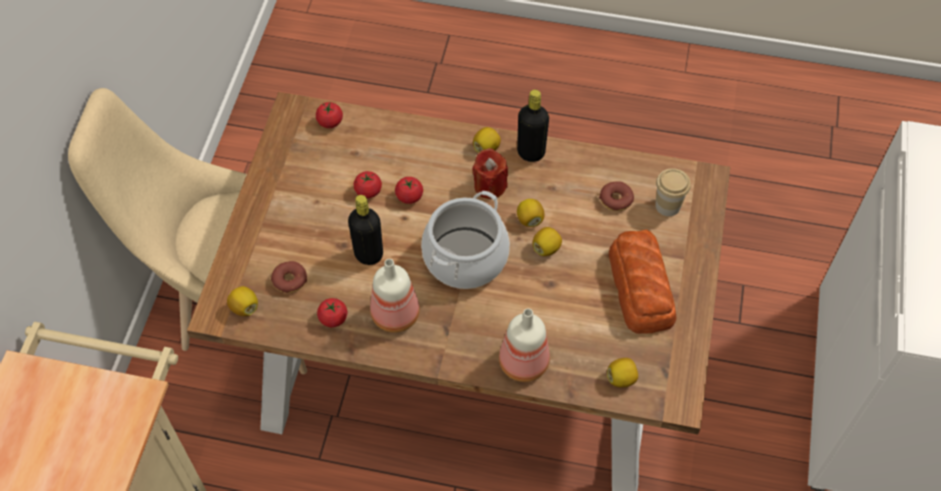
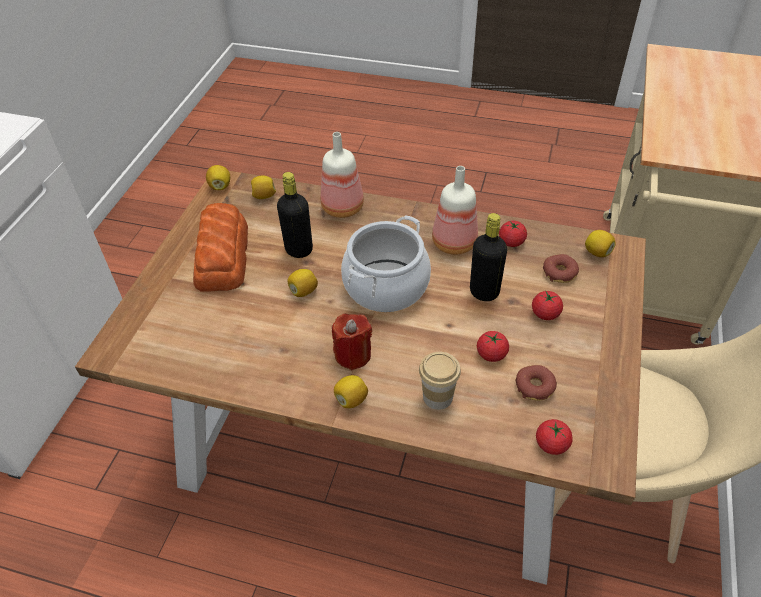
camera: 175 degrees left, 10 degrees down
(409, 196) = (444, 346): tomato -> tomato (545, 313)
(529, 219) = (315, 318): lemon -> lemon (220, 186)
(531, 152) = (298, 392): black bottle -> black bottle (299, 250)
(616, 199) = (217, 335): donut -> donut (535, 386)
(667, 205) = (164, 326): cup -> cup (437, 397)

